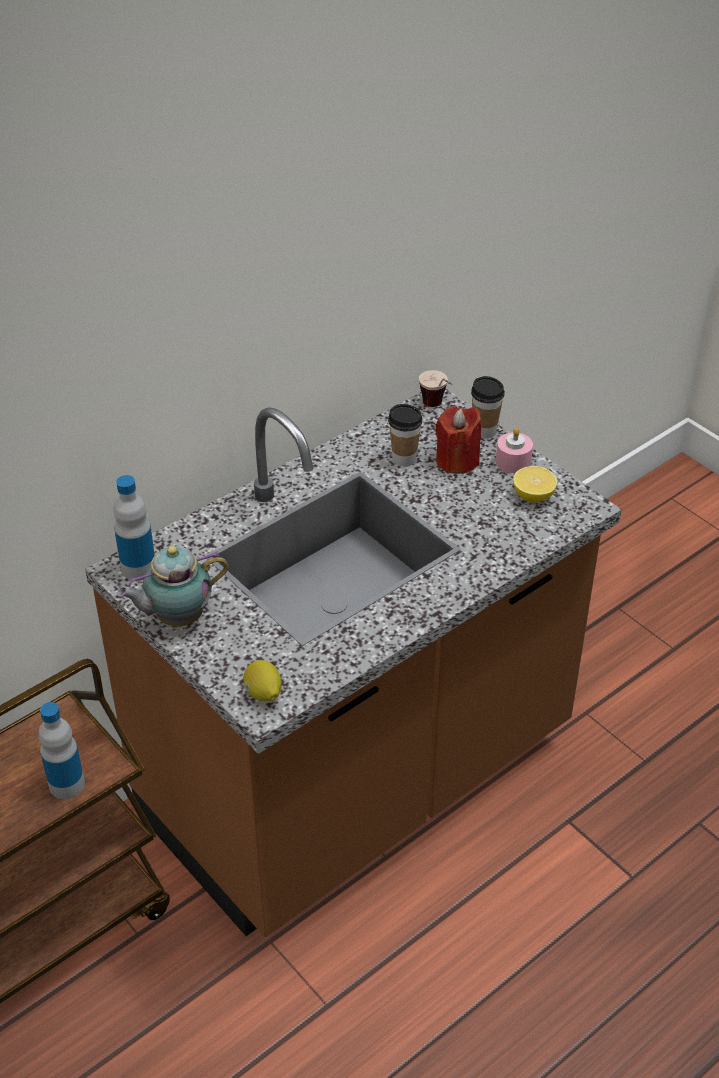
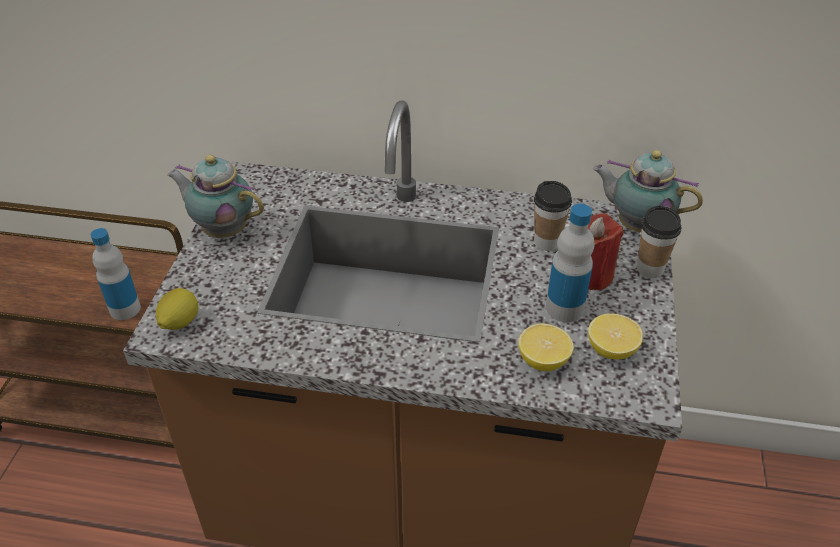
camera: 50 degrees right, 0 degrees up
(138, 568) = (257, 183): bottle -> bottle (564, 308)
(437, 408) = (636, 225): cup -> teapot
(509, 531) = (543, 360): none -> lemon
(513, 461) = (638, 309): pink candle -> none

